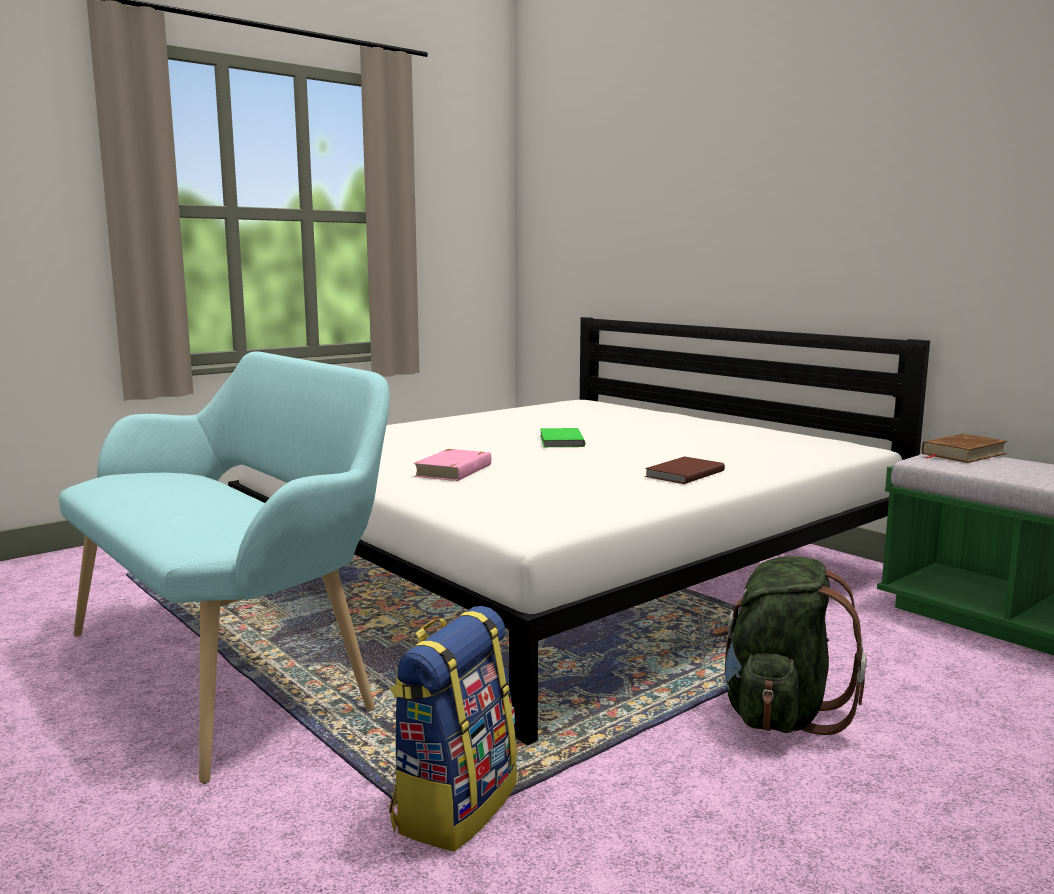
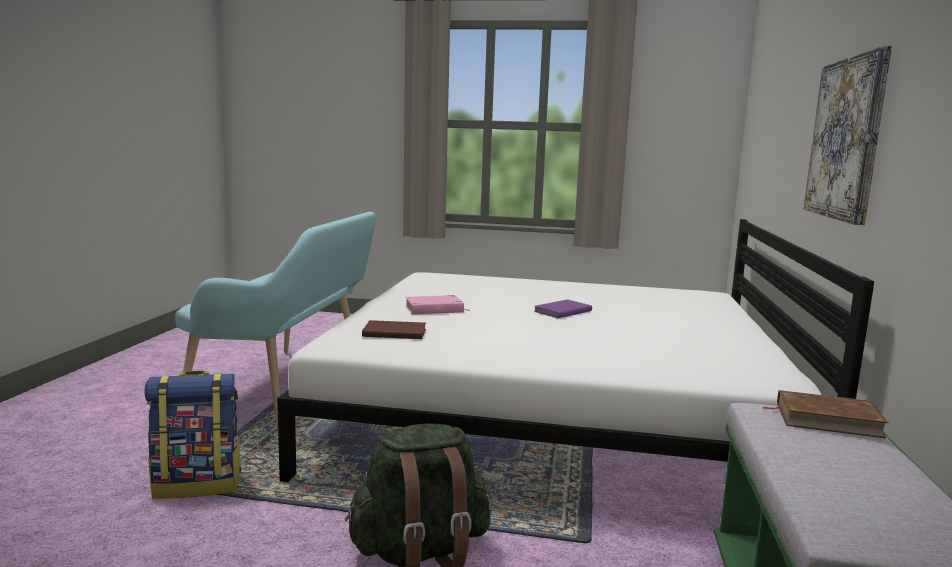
camera: 50 degrees right, 0 degrees up
(560, 441) = (561, 311): green book -> purple book
(682, 473) = (539, 351): brown book -> brown book (394, 332)
(808, 225) = (846, 139): none -> picture

